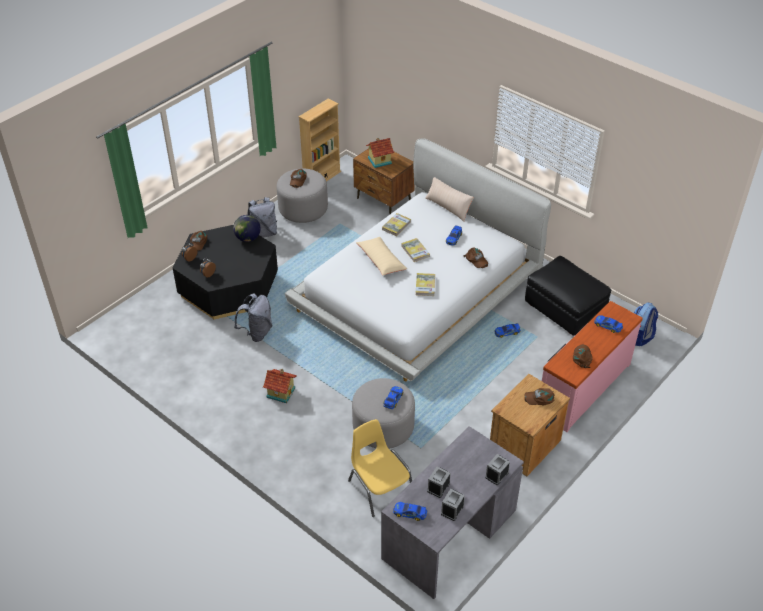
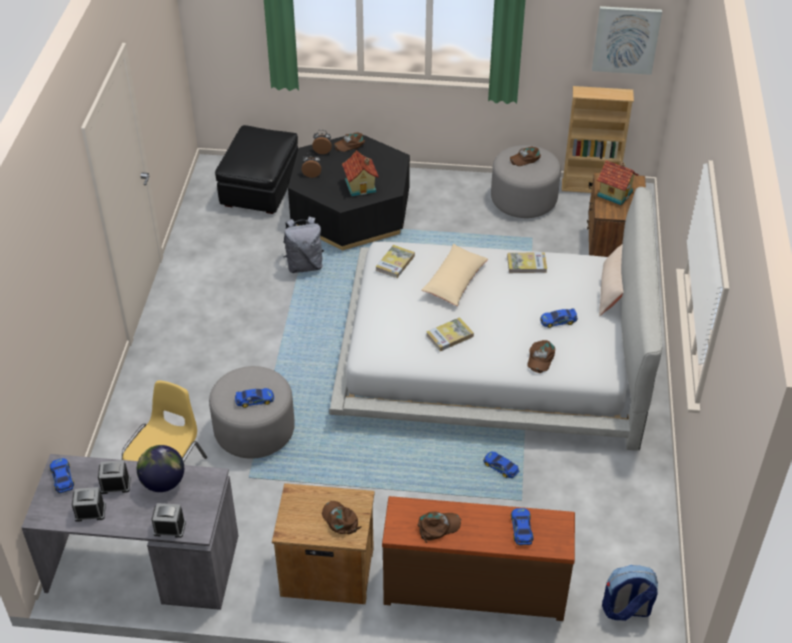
camera: 55 degrees right, 0 degrees up
(247, 238) = (392, 172): globe -> globe (163, 482)
(264, 233) = (454, 192): grey backpack -> none
(281, 392) = (238, 326): toy house -> toy house (361, 186)
(317, 67) = (626, 39): none -> picture
(415, 251) = (499, 300): book -> book (395, 263)
(564, 310) = (596, 505): black ottoman -> black ottoman (260, 188)
(582, 387) = (474, 587): pink dresser -> brown dresser

